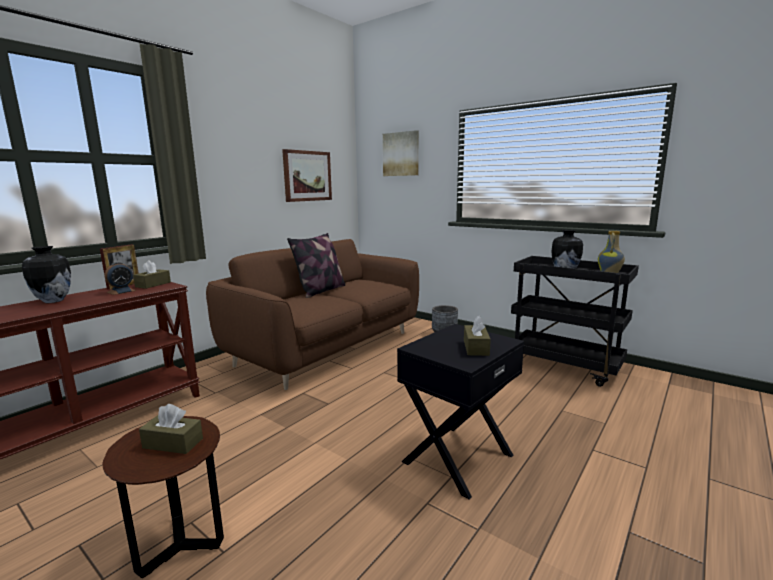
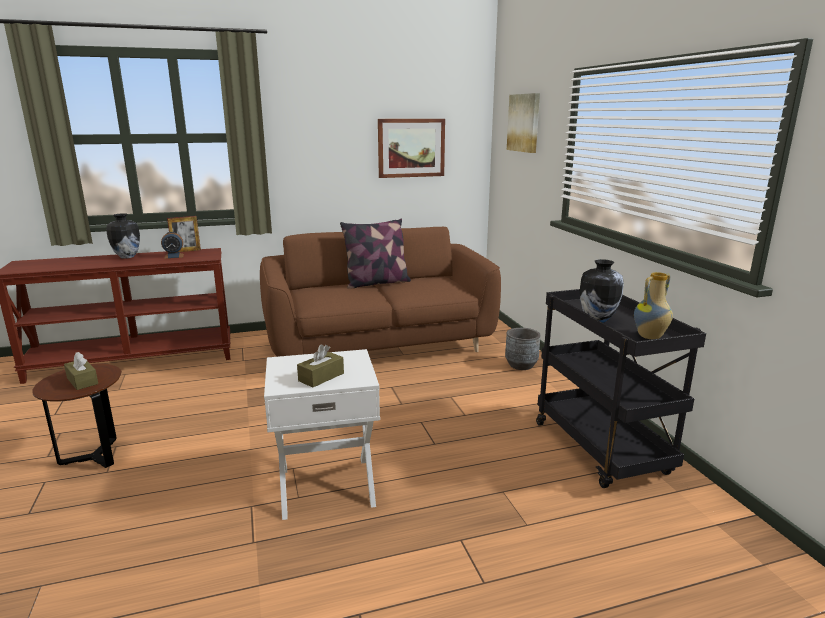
camera: 35 degrees right, 5 degrees up
(153, 284) = (203, 253): brown tissue box -> none
(456, 457) = (326, 485): black side table -> white side table

